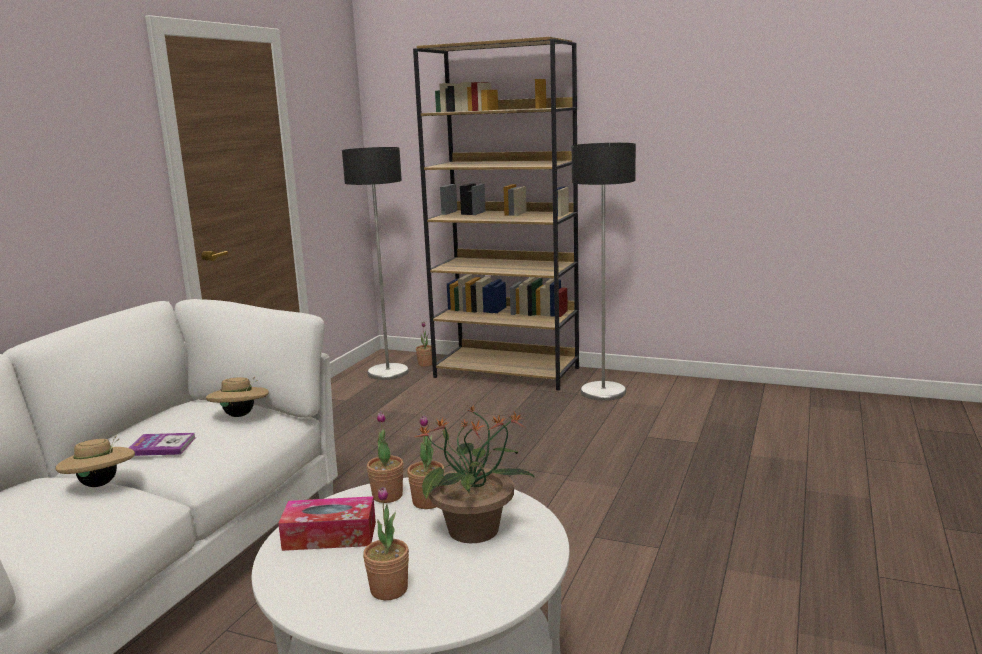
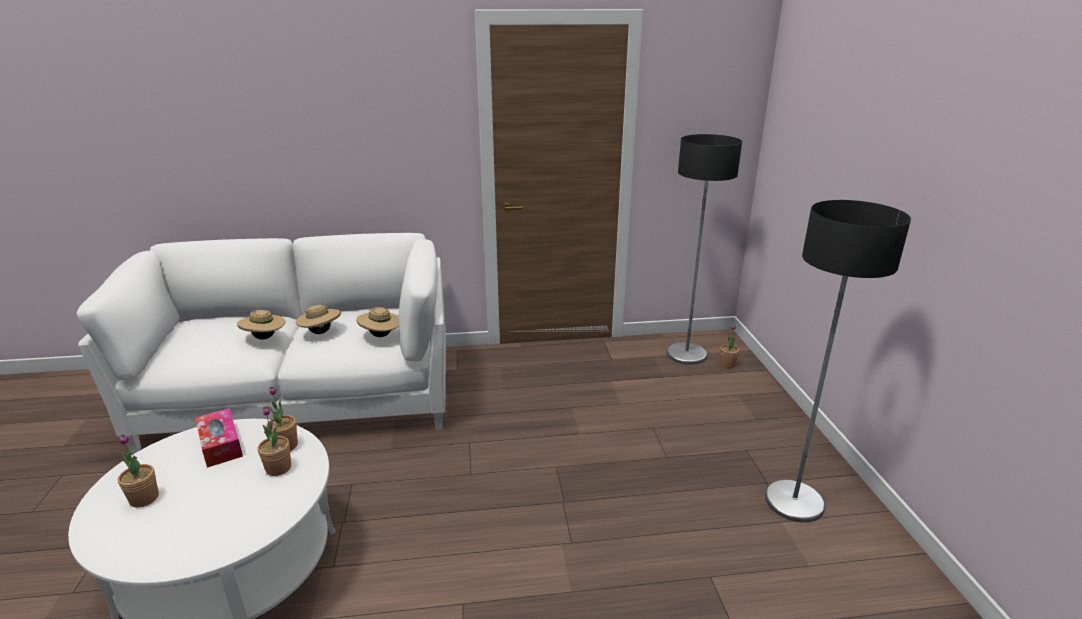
camera: 60 degrees right, 10 degrees up
(162, 446) = (321, 332): book -> beige hat
(475, 530) = (233, 508): potted plant -> none
(507, 372) = (766, 417): brown bookcase -> none

